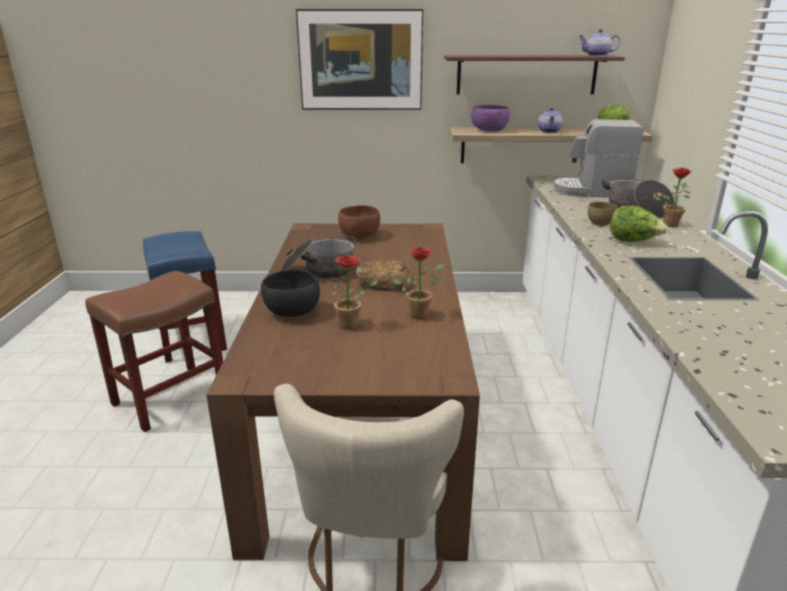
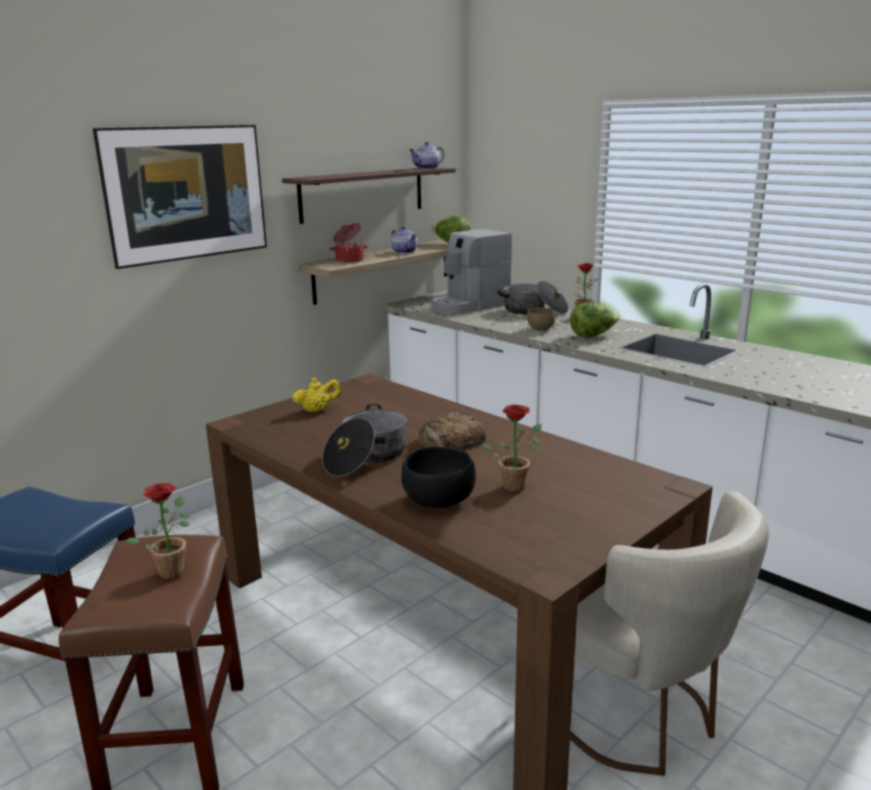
camera: 45 degrees left, 5 degrees down
(360, 235) = (318, 410): brown bowl -> yellow teapot
(421, 314) = (542, 452): potted plant -> potted plant (172, 569)
(489, 130) = (349, 260): purple bowl -> cooking pot

